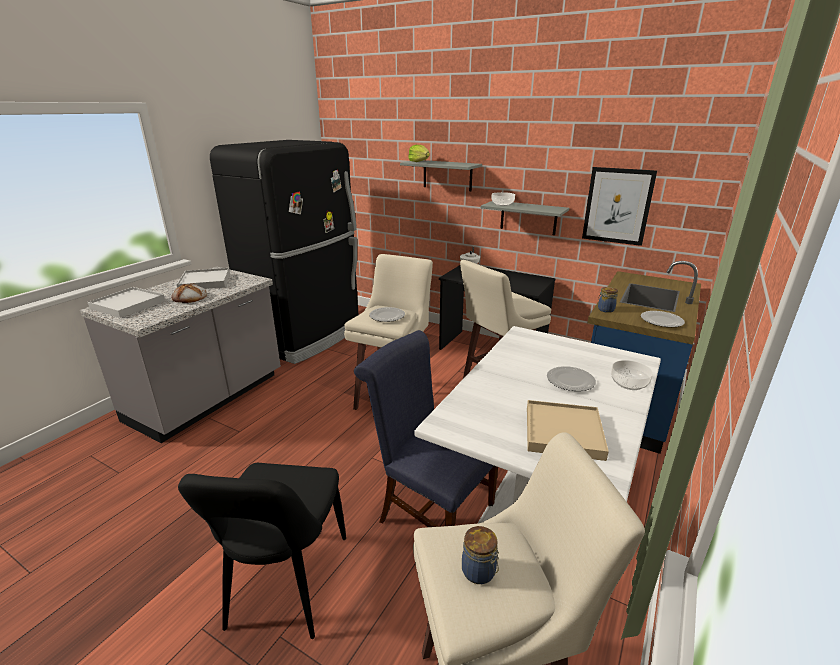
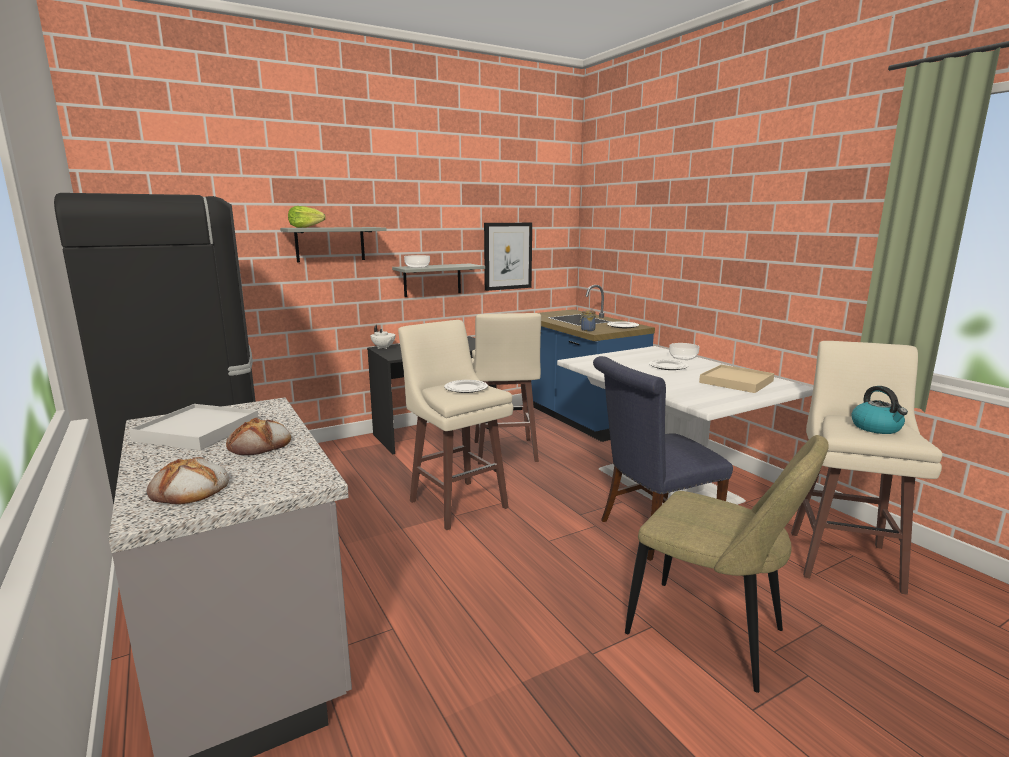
camera: 60 degrees left, 10 degrees down
(128, 305) = (190, 489): white tray -> bread
(286, 586) = (712, 636): black chair -> beige chair
(479, 572) = (876, 428): jar -> kettle

